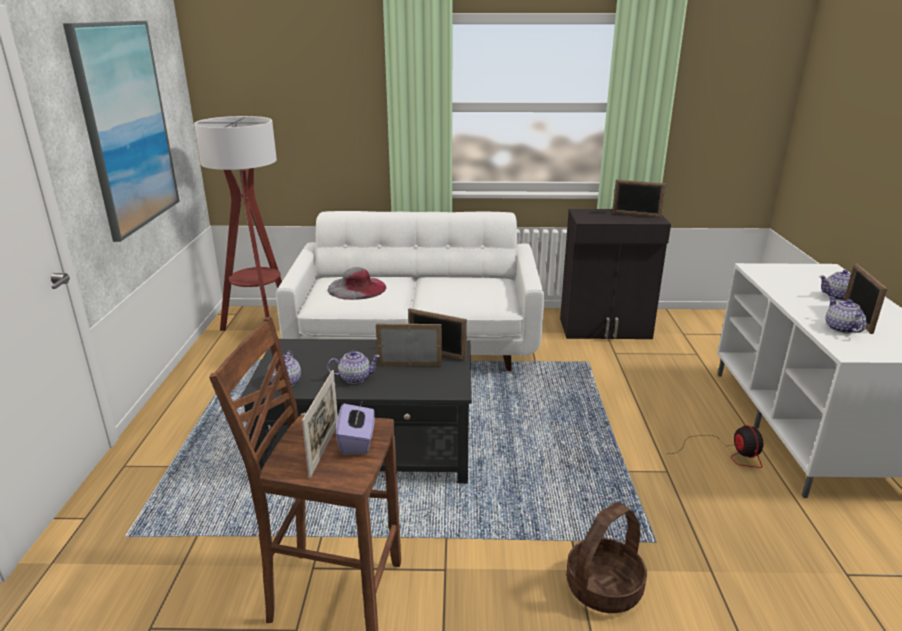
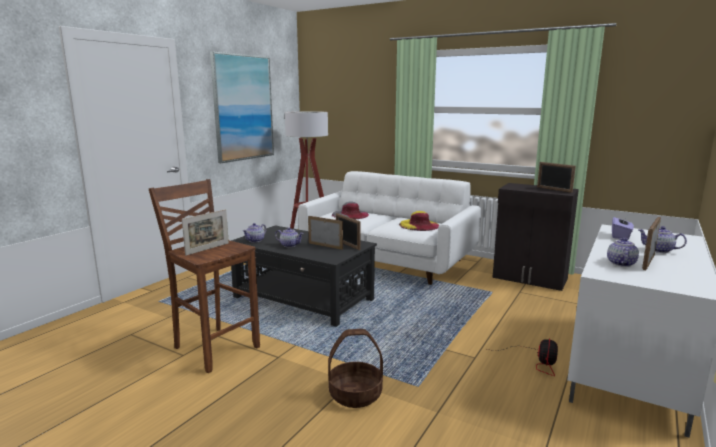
camera: 30 degrees right, 10 degrees down
(357, 442) = (225, 250): purple tissue box -> purple tissue box (620, 236)
(475, 289) = (419, 225): none -> yellow hat

